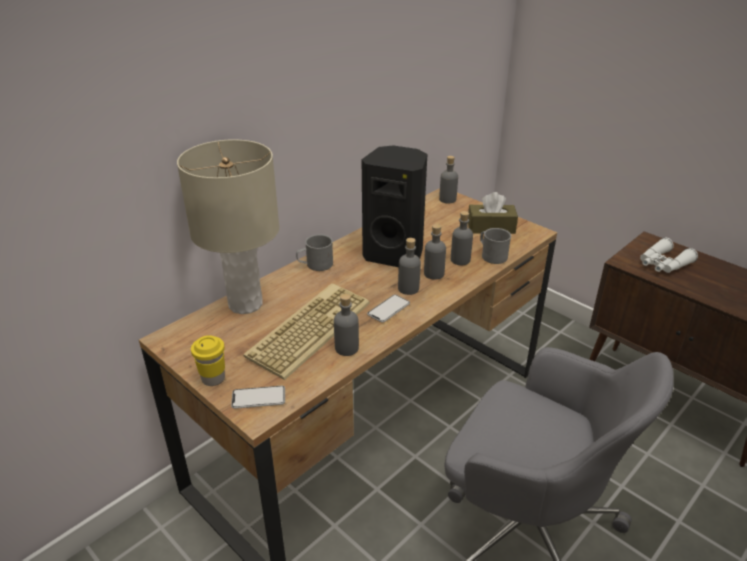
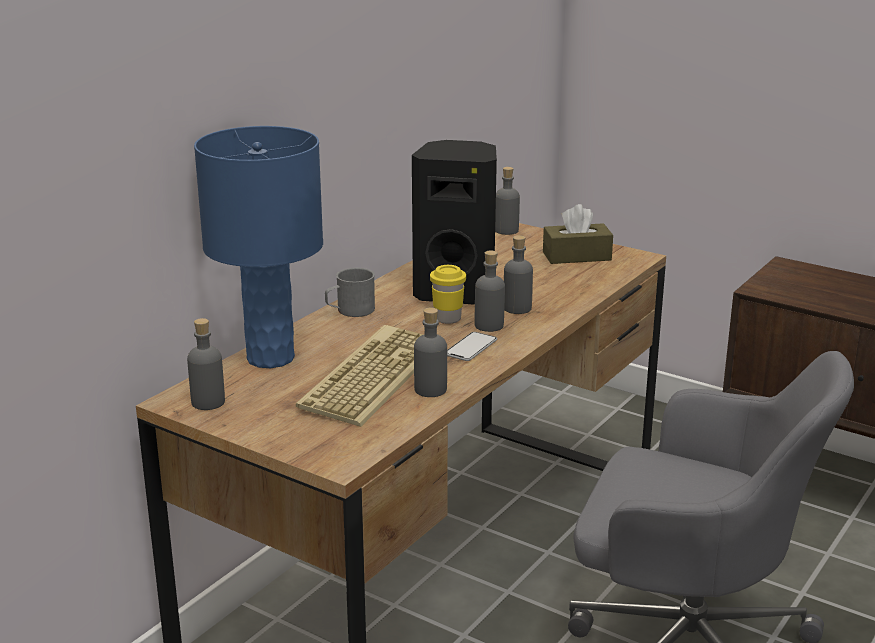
camera: 10 degrees left, 10 degrees down
(213, 378) = (263, 434): yellow cup -> yellow cup (447, 319)
(246, 304) = (271, 357): beige table lamp -> blue table lamp
(258, 398) = (334, 446): phone -> none
(460, 260) = (547, 292): grey bottle -> grey bottle (208, 402)
(491, 255) = (587, 284): grey mug -> none
(663, 264) = (809, 288): white binoculars -> none

